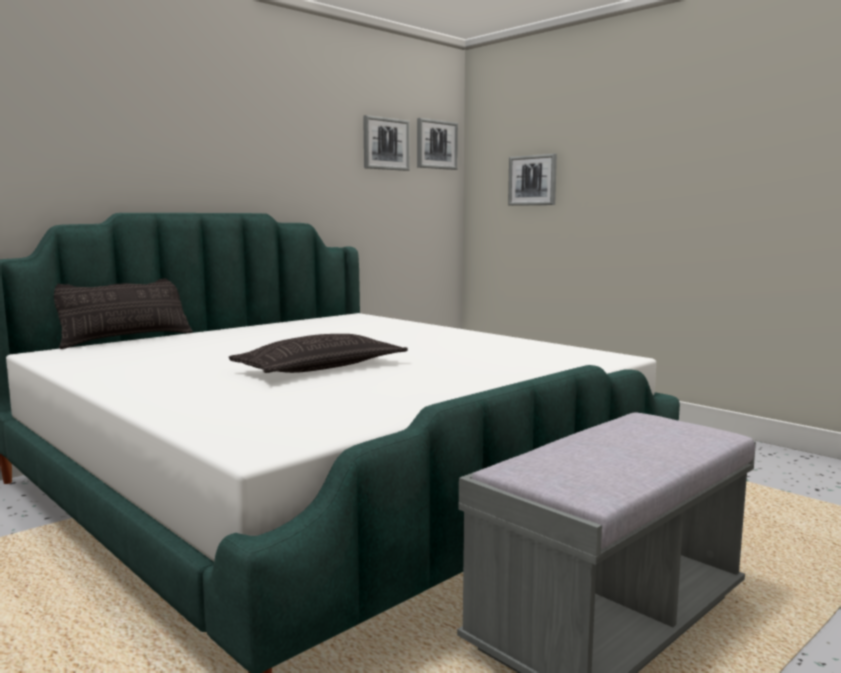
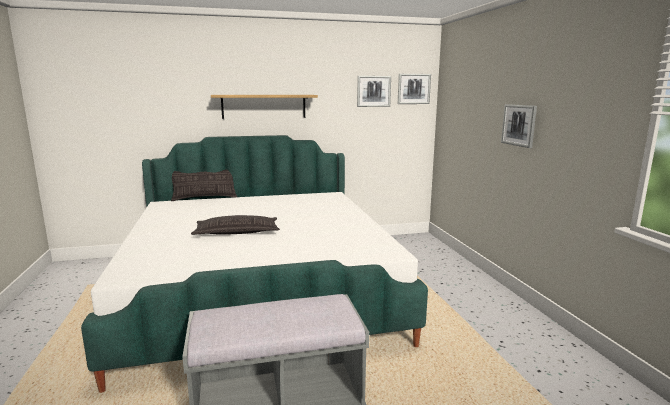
camera: 30 degrees right, 5 degrees up
(220, 158) = (264, 106): none -> shelf
(532, 180) = (464, 115): picture -> picture (519, 125)

